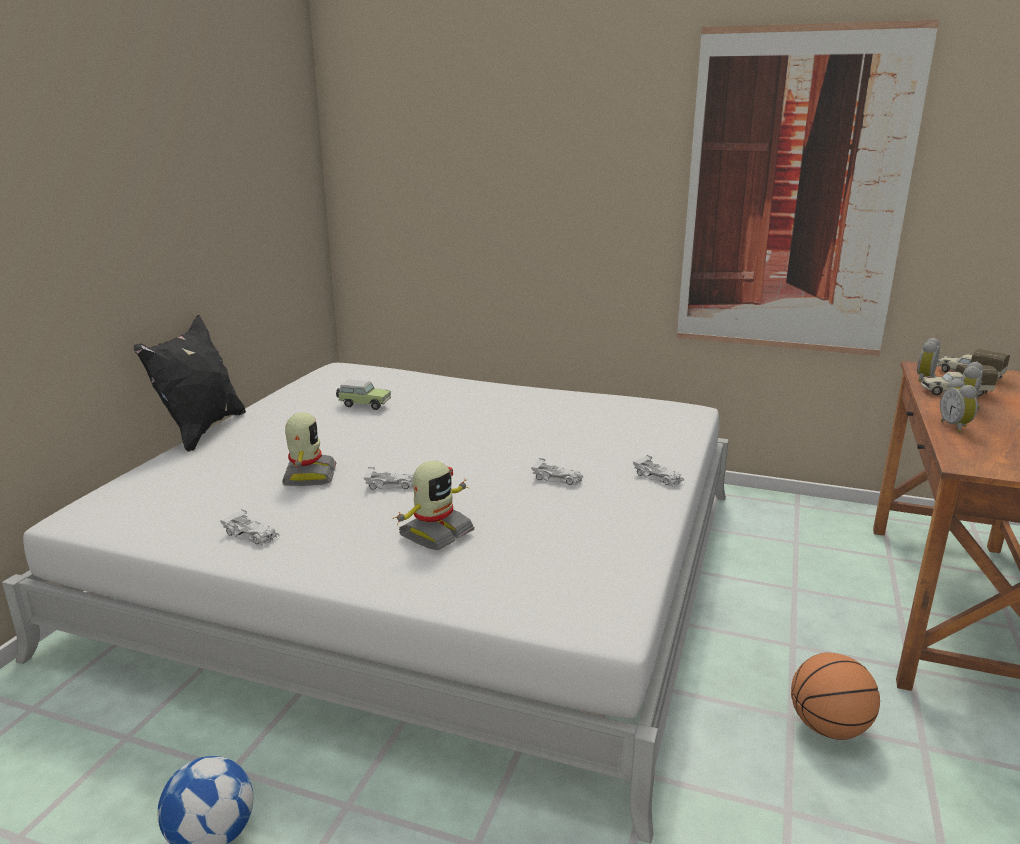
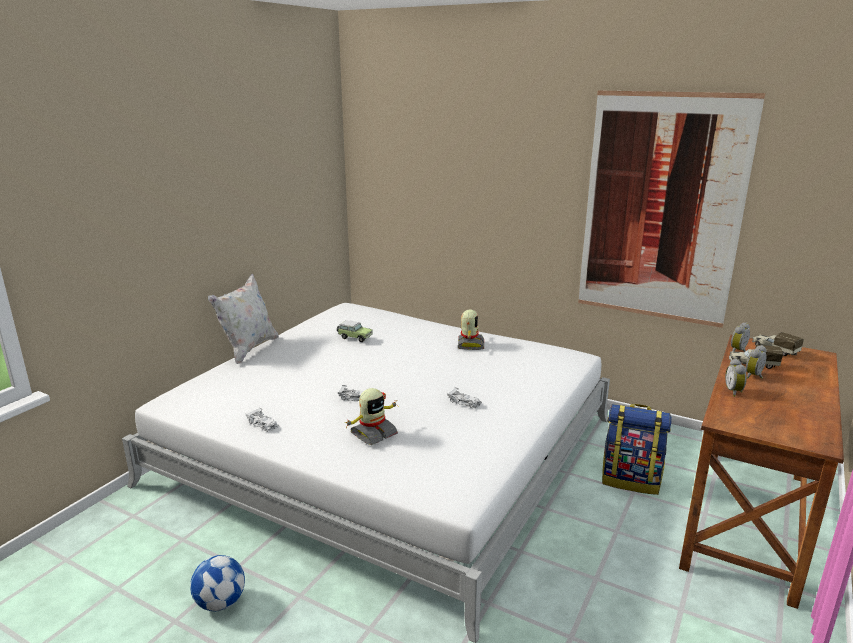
camera: 10 degrees right, 0 degrees up
(201, 431) = (248, 349): black pillow -> white pillow
(308, 476) = (306, 387): toy robot -> toy robot (469, 344)
(659, 477) = (534, 407): white toy car -> none
(786, 573) = (631, 480): none -> backpack
(828, 727) = (619, 588): basketball -> none

